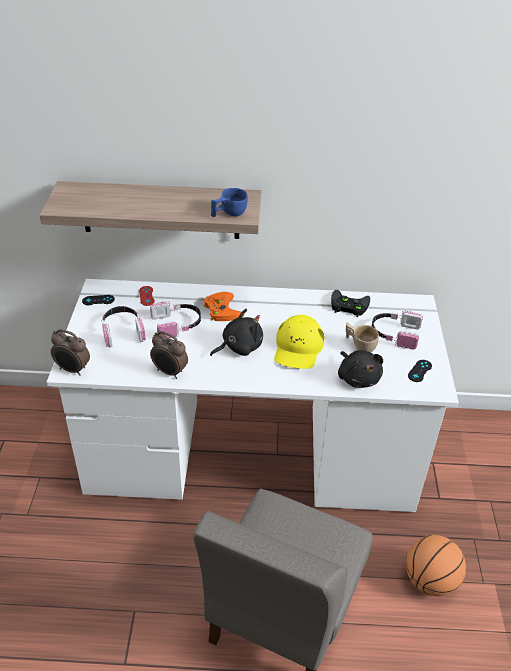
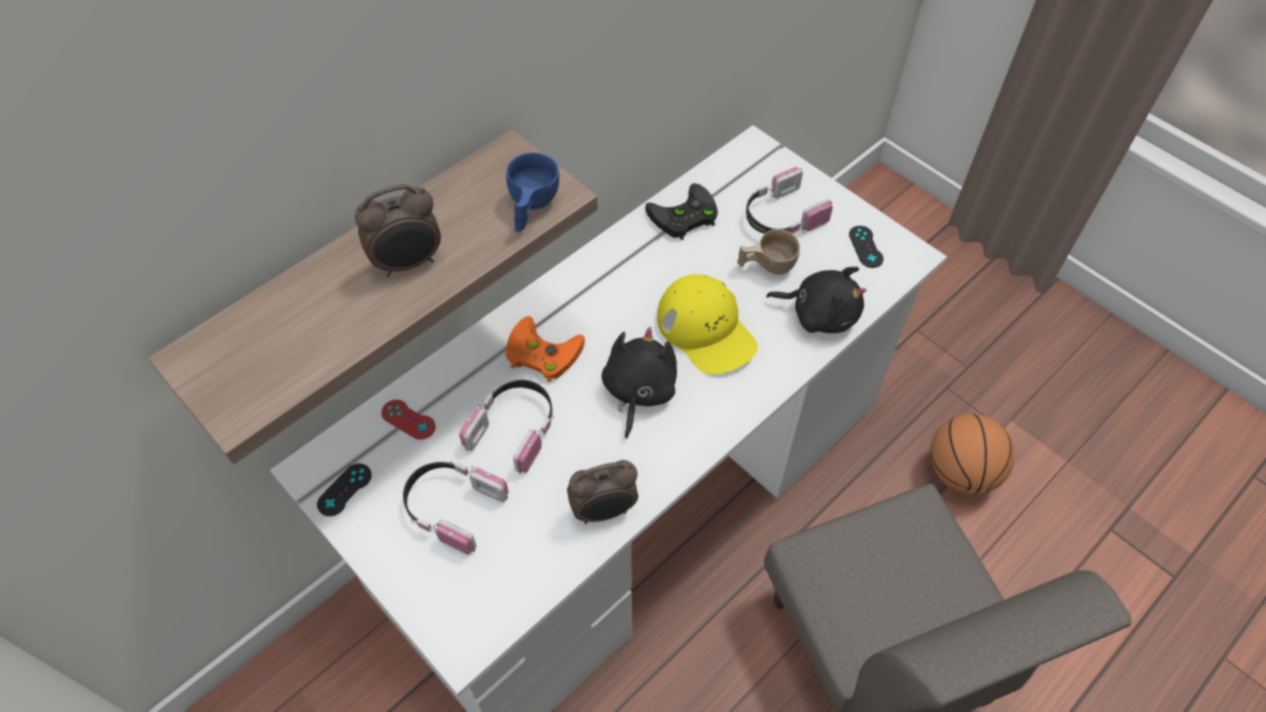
camera: 45 degrees left, 15 degrees up
(73, 370) = (469, 636): alarm clock -> alarm clock (409, 263)

